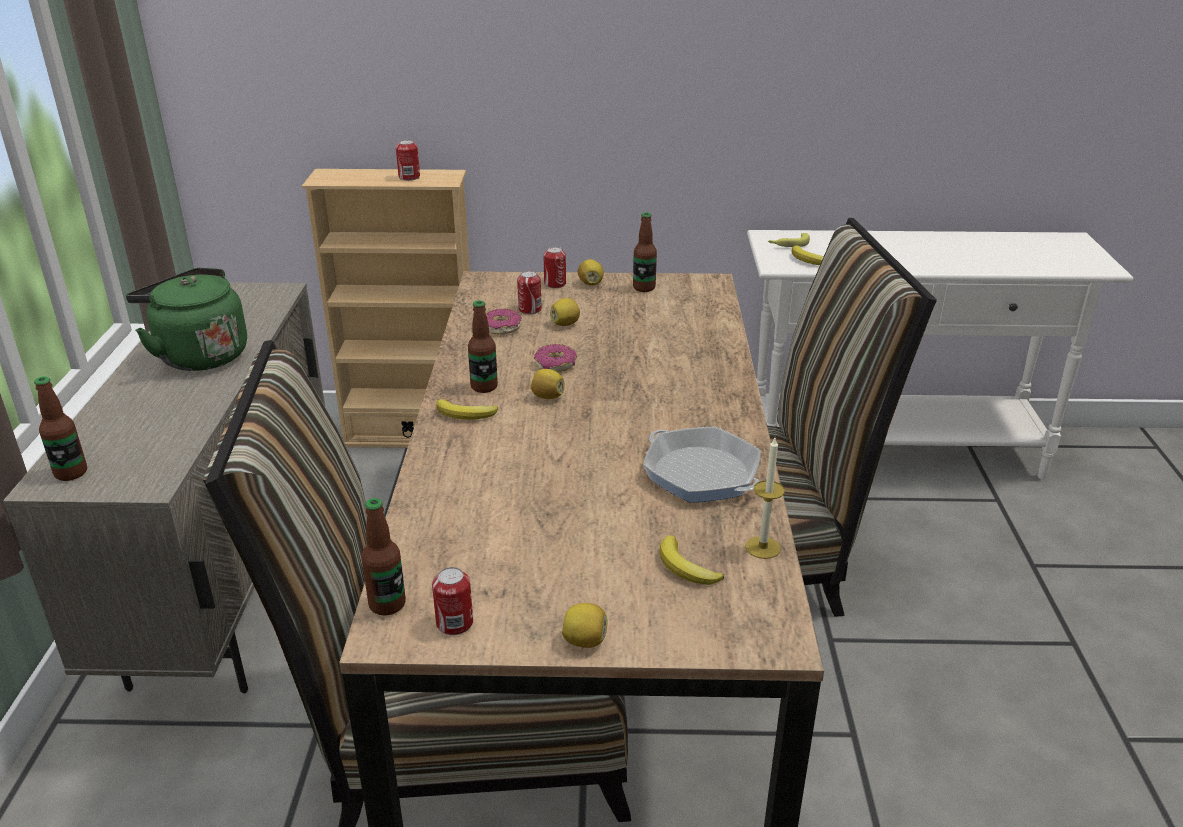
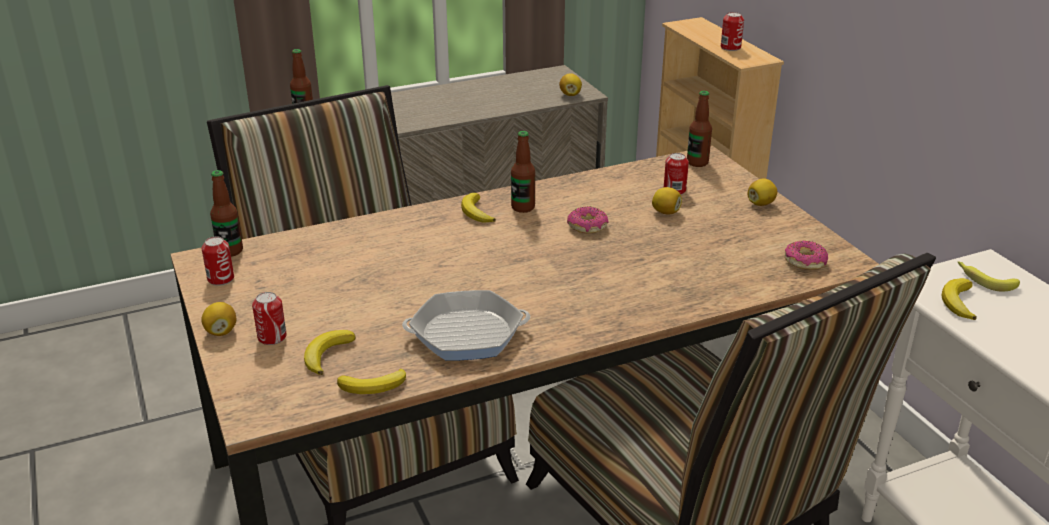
camera: 65 degrees right, 0 degrees up
(199, 355) = (466, 101): green kettle -> none
(501, 328) = (627, 188): donut -> donut (805, 261)
(547, 397) = (531, 236): lemon -> lemon (570, 94)
(555, 284) = (738, 188): can -> can (272, 337)
(644, 288) = (786, 230): bottle -> bottle (697, 162)
(701, 473) = (467, 333): frying pan -> frying pan turned 120 degrees counterclockwise
(762, 547) = (374, 386): candle -> banana

